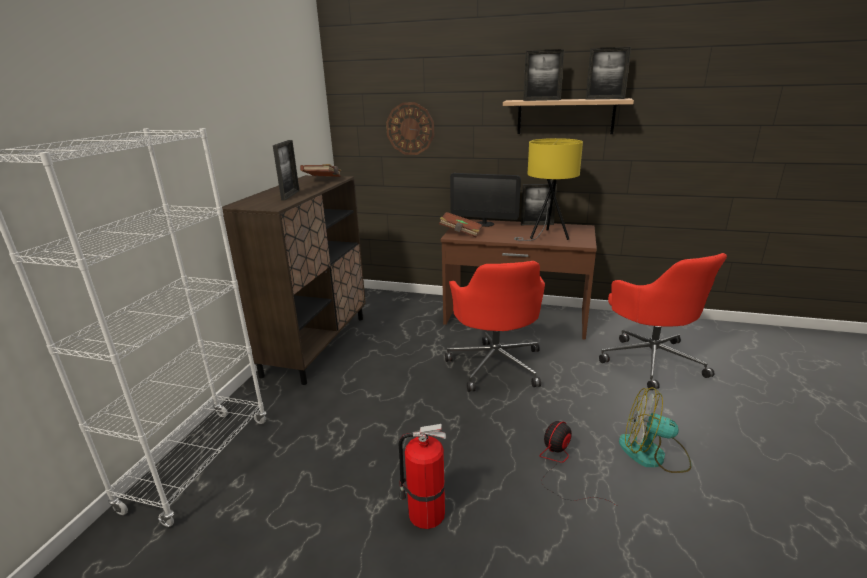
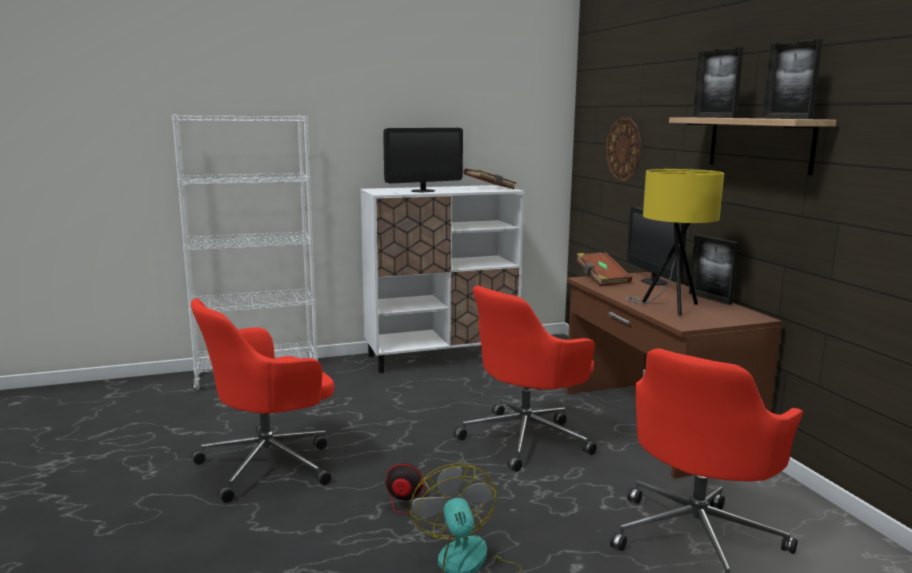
camera: 55 degrees right, 10 degrees down
(290, 195) = (423, 191): picture frame -> monitor
(316, 345) = (442, 357): brown cabinet -> white cabinet
(424, 513) = (270, 464): fire extinguisher -> red office chair

